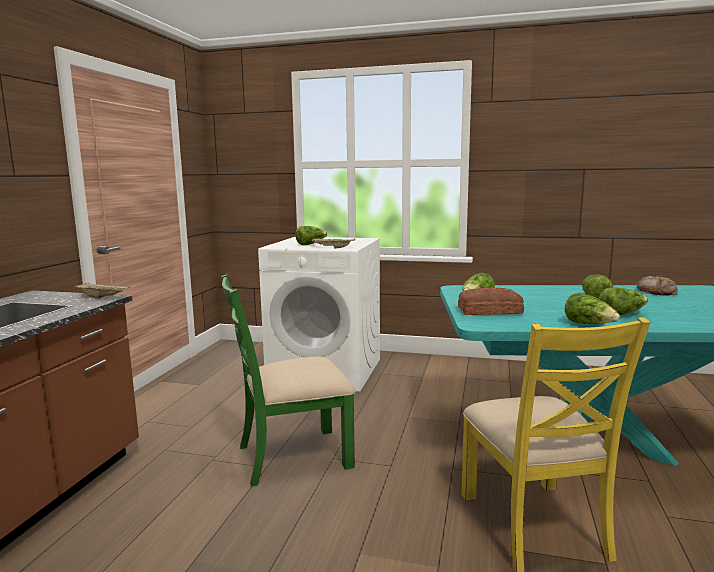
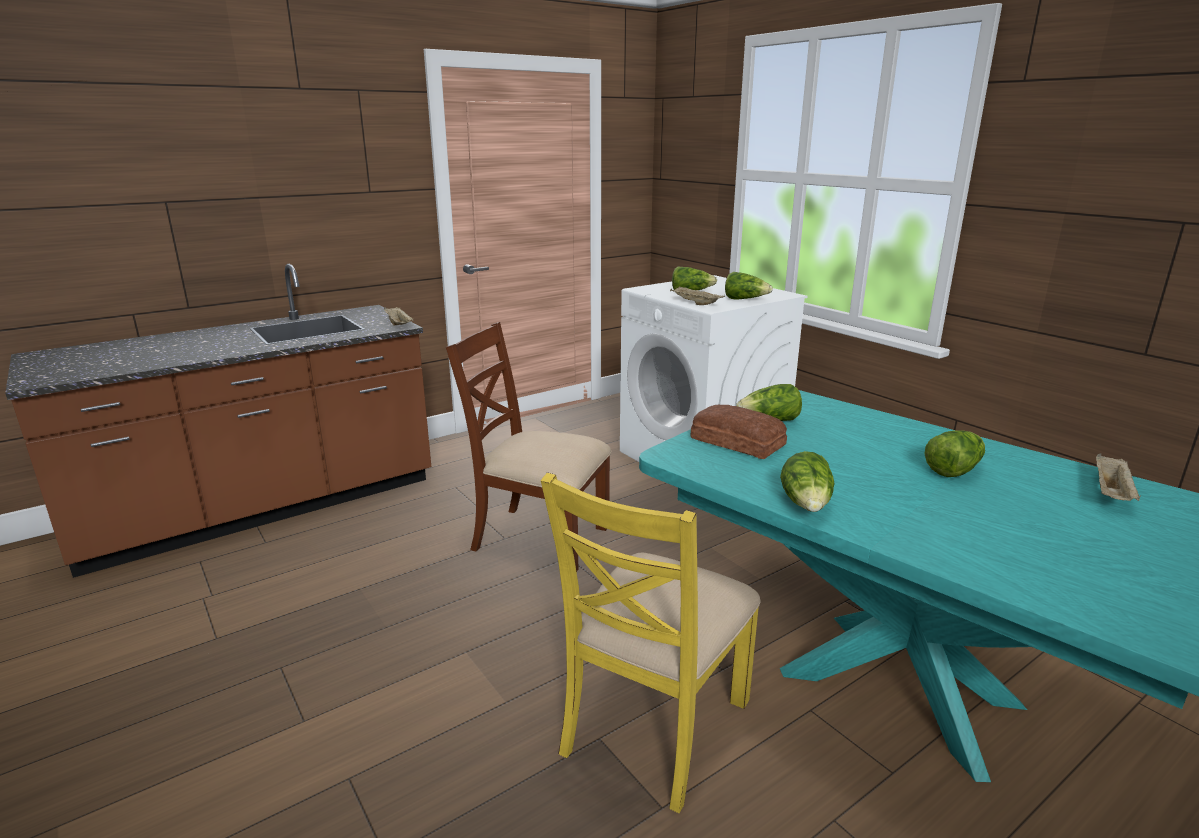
camera: 40 degrees right, 10 degrees up
(292, 456) = (539, 538): green chair -> brown chair
(621, 314) = (907, 508): lettuce -> lettuce (745, 299)
(656, 291) = (1111, 494): bread -> beige tray

